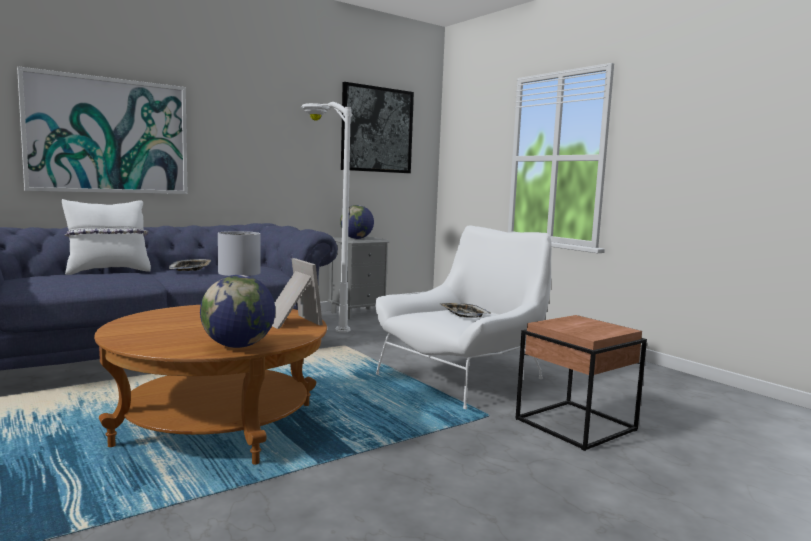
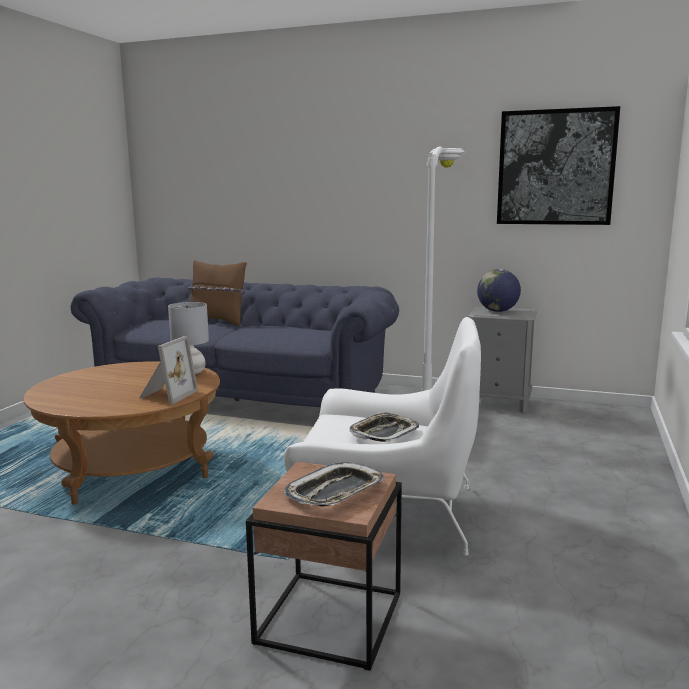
camera: 55 degrees right, 5 degrees up
(108, 136) = (259, 201): picture -> none
(108, 271) = (217, 321): white pillow -> brown pillow
(191, 268) = (265, 327): tray -> tray (335, 492)
(238, 346) = (72, 405): globe -> none

